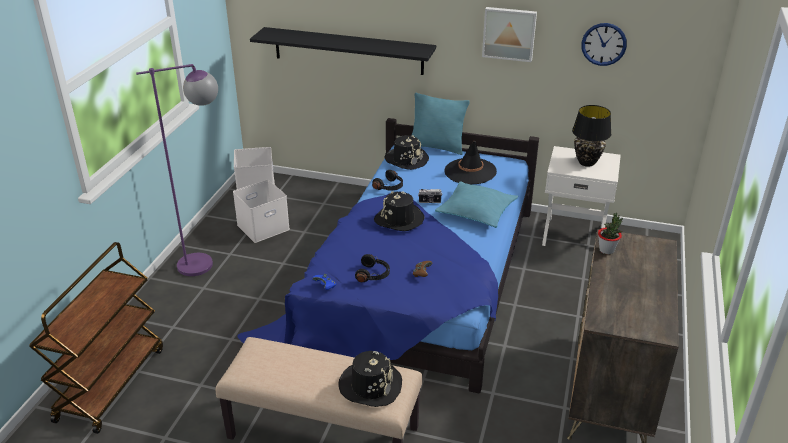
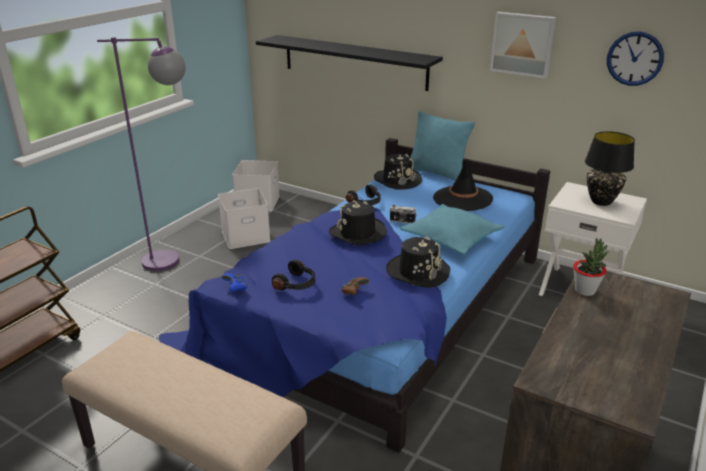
camera: 15 degrees right, 5 degrees down
(370, 385) = (229, 411): black hat -> black hat (418, 272)

